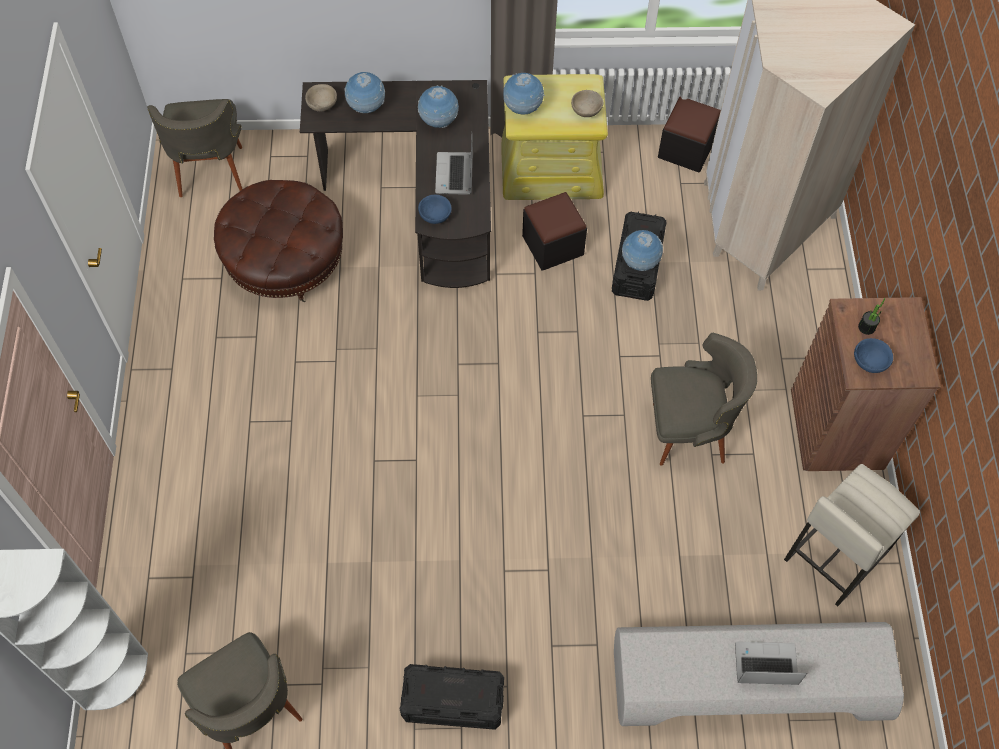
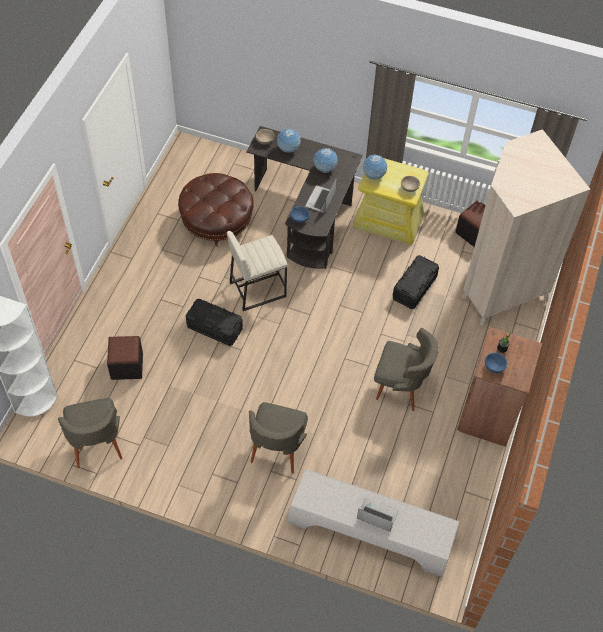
camera: 20 degrees right, 5 degrees down
(211, 171) = (197, 161): grey chair -> grey chair (277, 450)
(452, 702) = (204, 479): black storage box -> black storage box (214, 328)
(553, 245) = (370, 261): black ottoman -> black ottoman (127, 366)
(639, 263) = (411, 284): globe -> none
(836, 554) = (455, 482): beige stool -> beige stool (257, 289)

